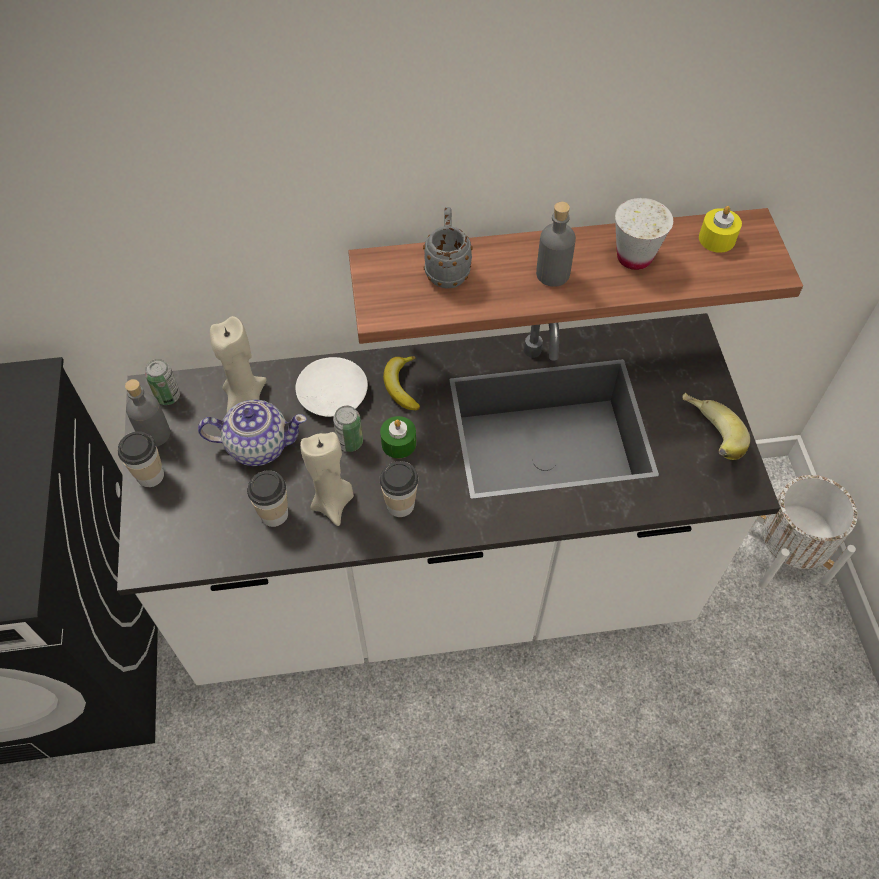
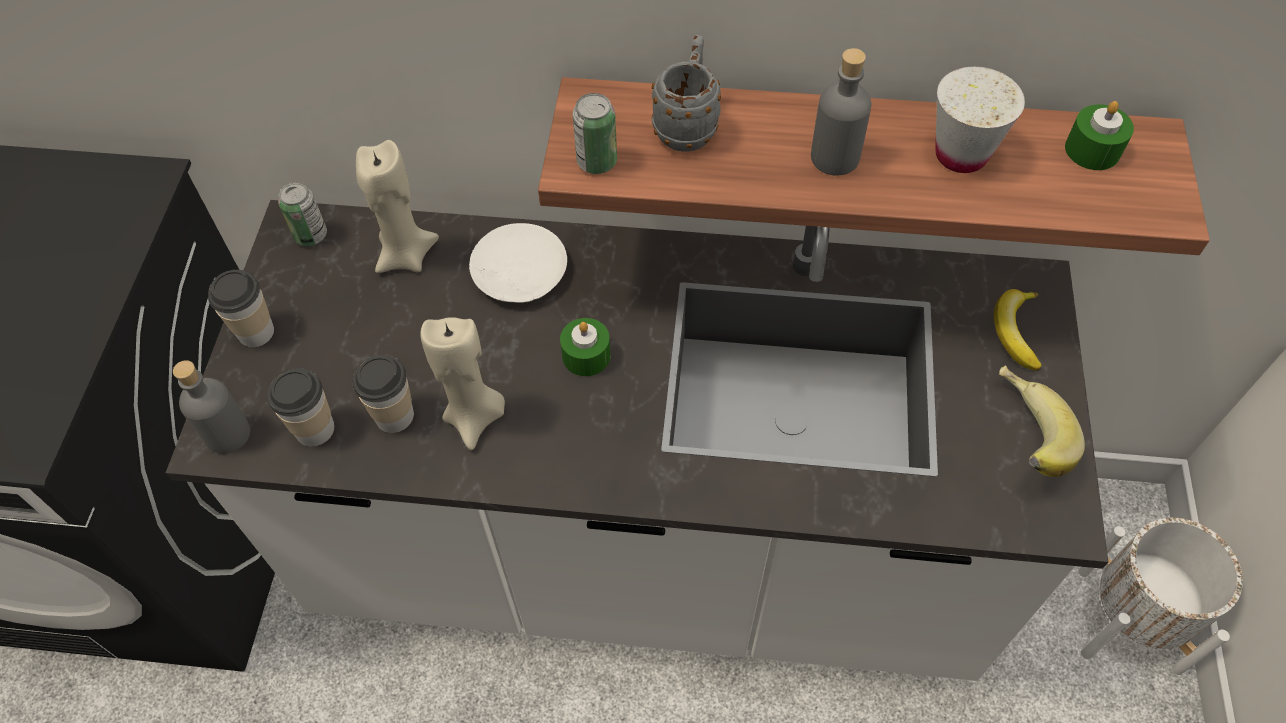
camera: 15 degrees right, 0 degrees up
(154, 434) = (278, 280): grey bottle -> grey bottle (227, 434)
(257, 445) = (402, 320): teapot -> none
(350, 442) = (522, 341): can -> can (597, 162)
(400, 504) = (564, 439): cup -> cup (315, 429)
(401, 386) = (613, 280): banana -> banana (1015, 331)
(717, 239) = (1092, 150): yellow candle -> green candle

